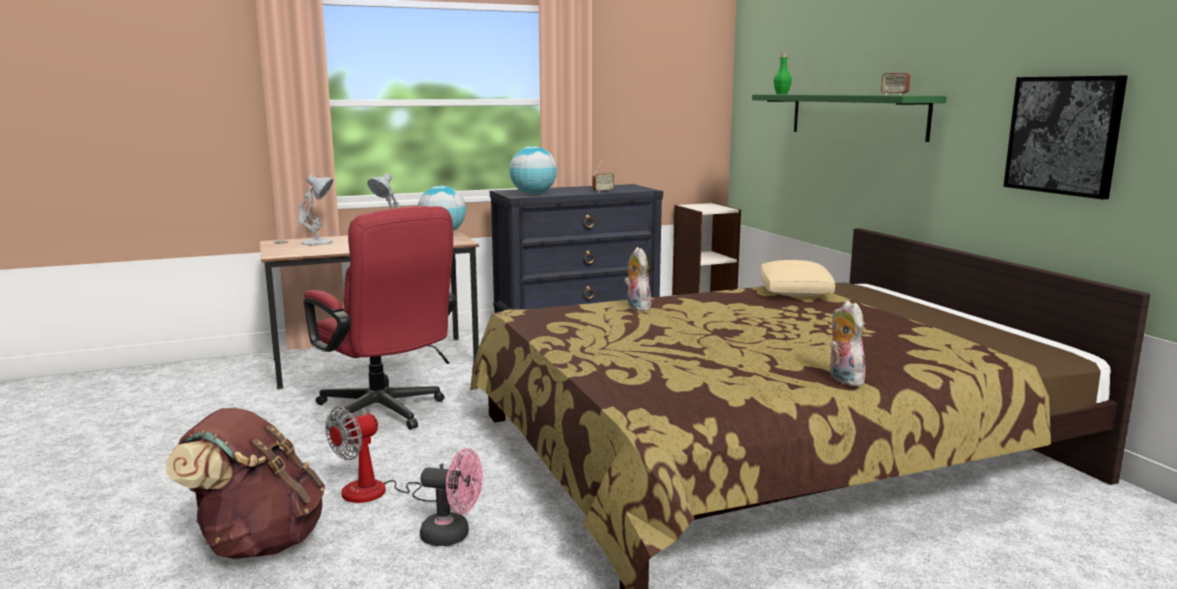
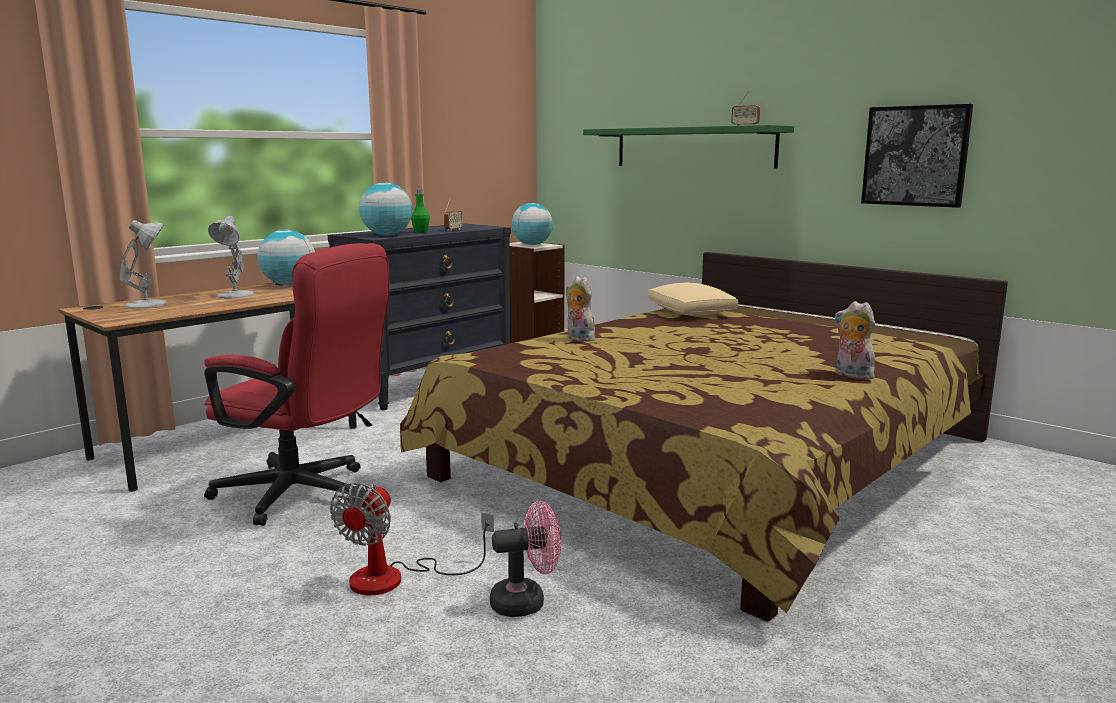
camera: 25 degrees left, 0 degrees up
(257, 543) = (307, 667): brown backpack -> none
(709, 207) = (532, 244): none -> globe
(781, 94) = (615, 128): green bottle -> green bottle (421, 232)

